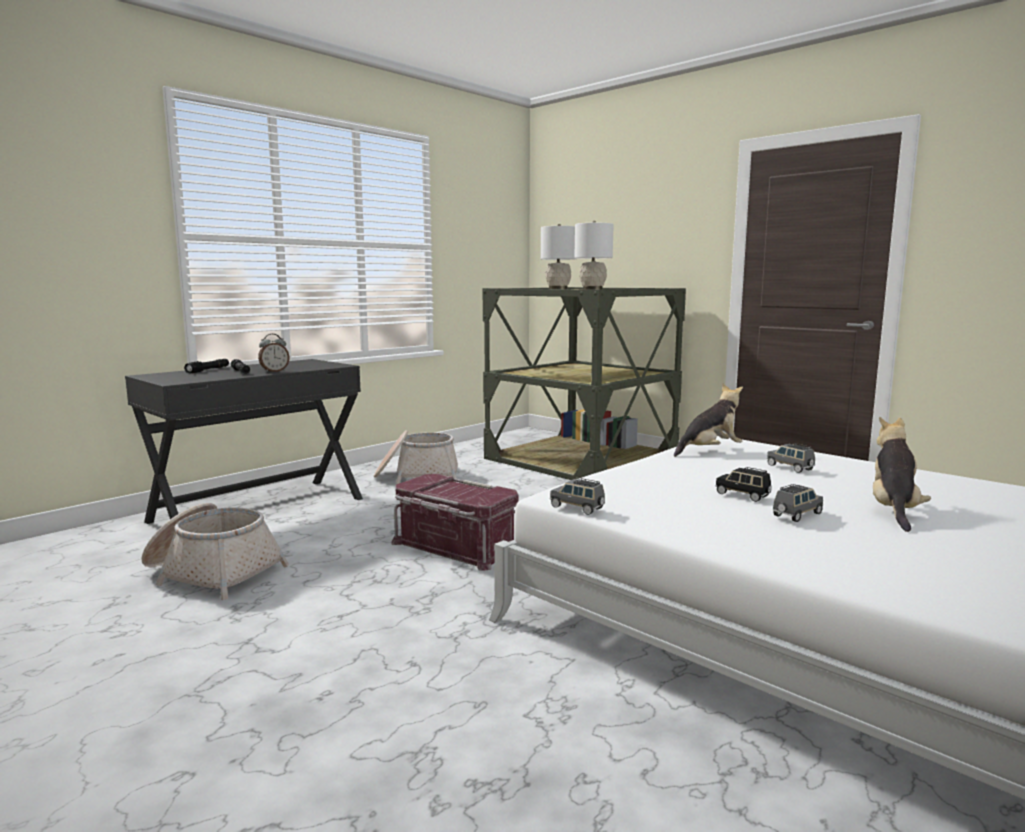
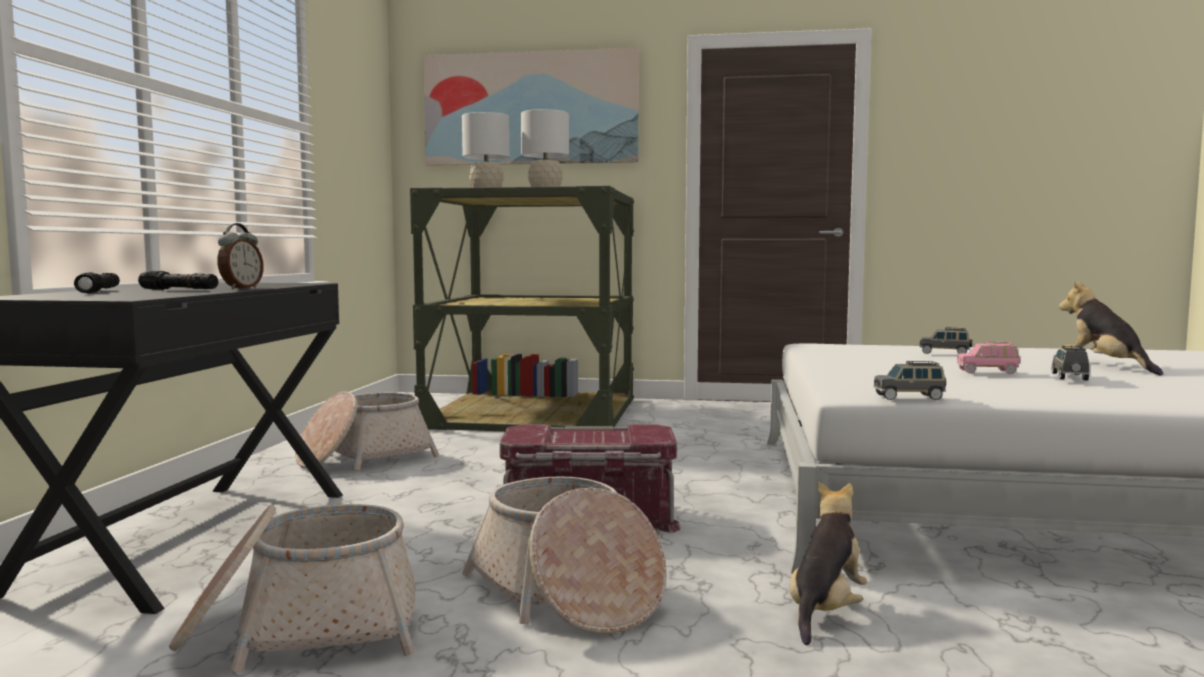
camera: 35 degrees left, 5 degrees down
(347, 591) = (566, 594): none -> basket
(617, 213) = (530, 108): none -> picture
(709, 451) = (838, 352): plush toy -> plush toy (825, 610)
(743, 495) = (988, 372): black toy car -> pink toy car

